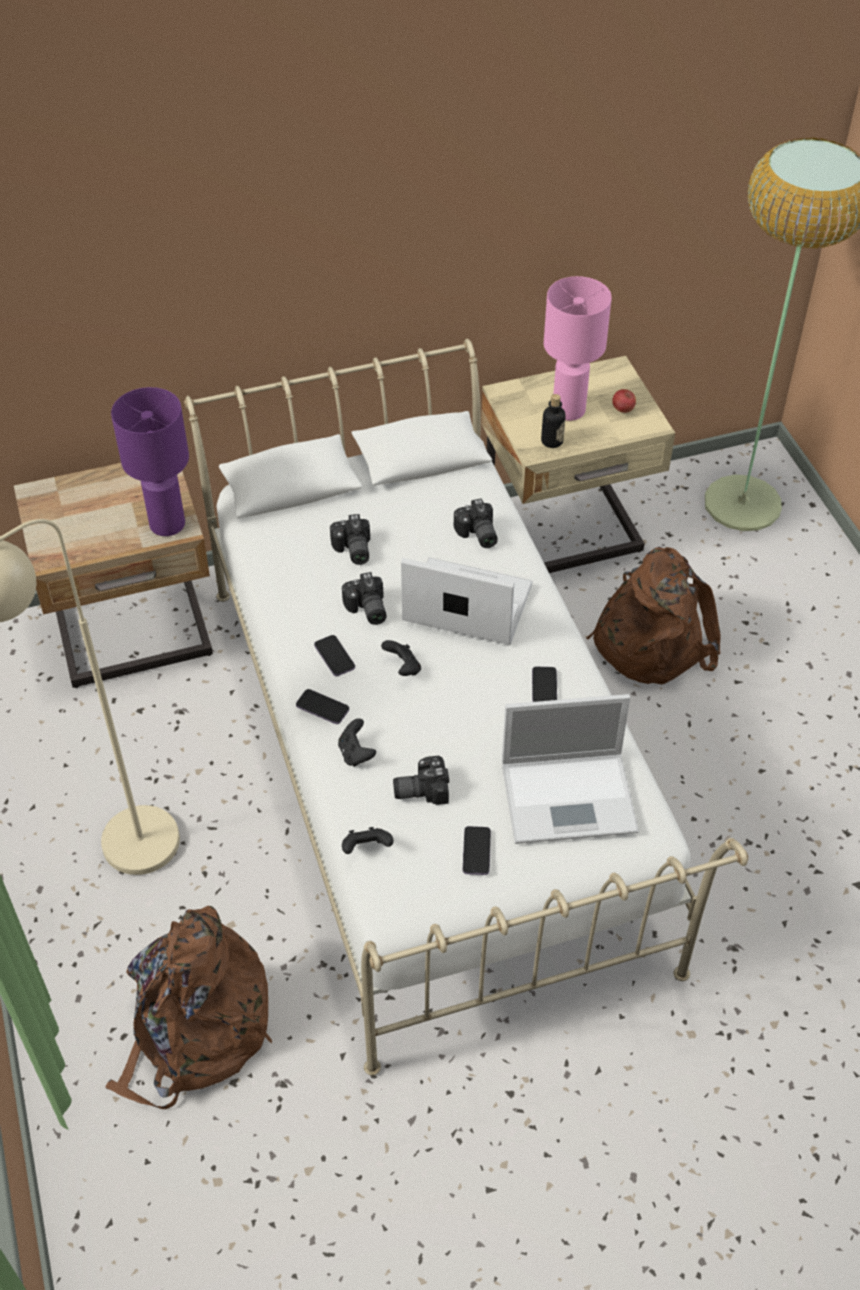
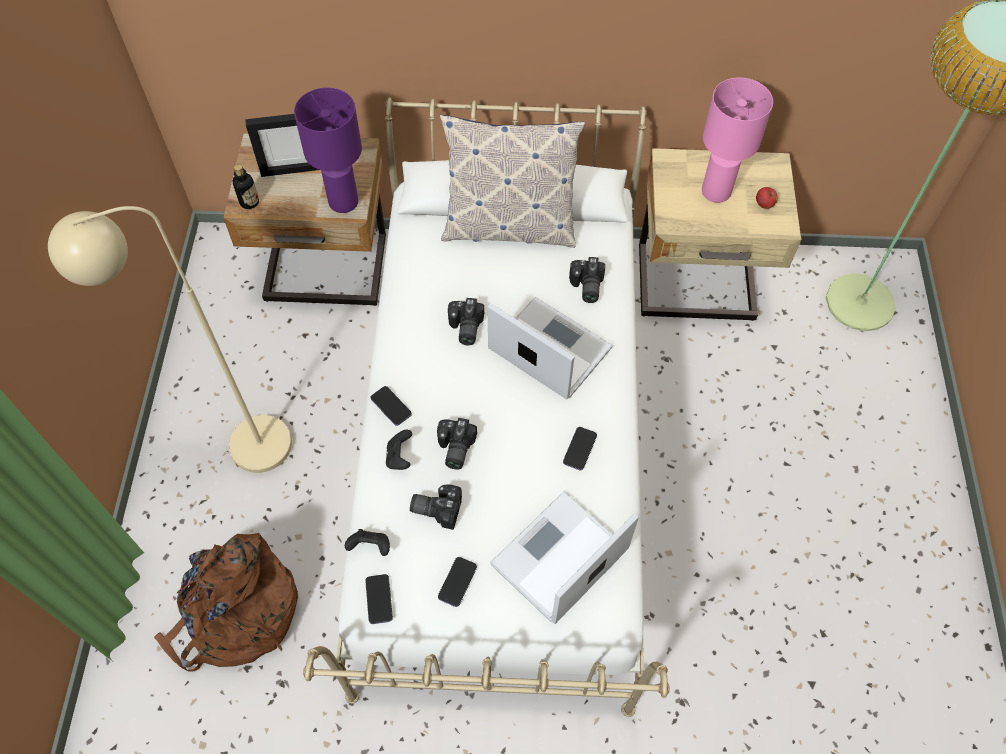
camera: 20 degrees right, 10 degrees up
(88, 507) = (290, 169): none -> picture frame
(334, 657) = (420, 363): phone -> phone (379, 599)
(352, 550) = (476, 270): camera -> camera (454, 449)
(366, 499) = (509, 227): none -> pillow
(403, 668) = (471, 391): black game controller -> none
(552, 441) = (689, 217): bottle -> bottle (249, 202)
(571, 797) = (558, 559): laptop -> laptop turned 120 degrees clockwise
(650, 639) = (729, 401): brown backpack -> none

